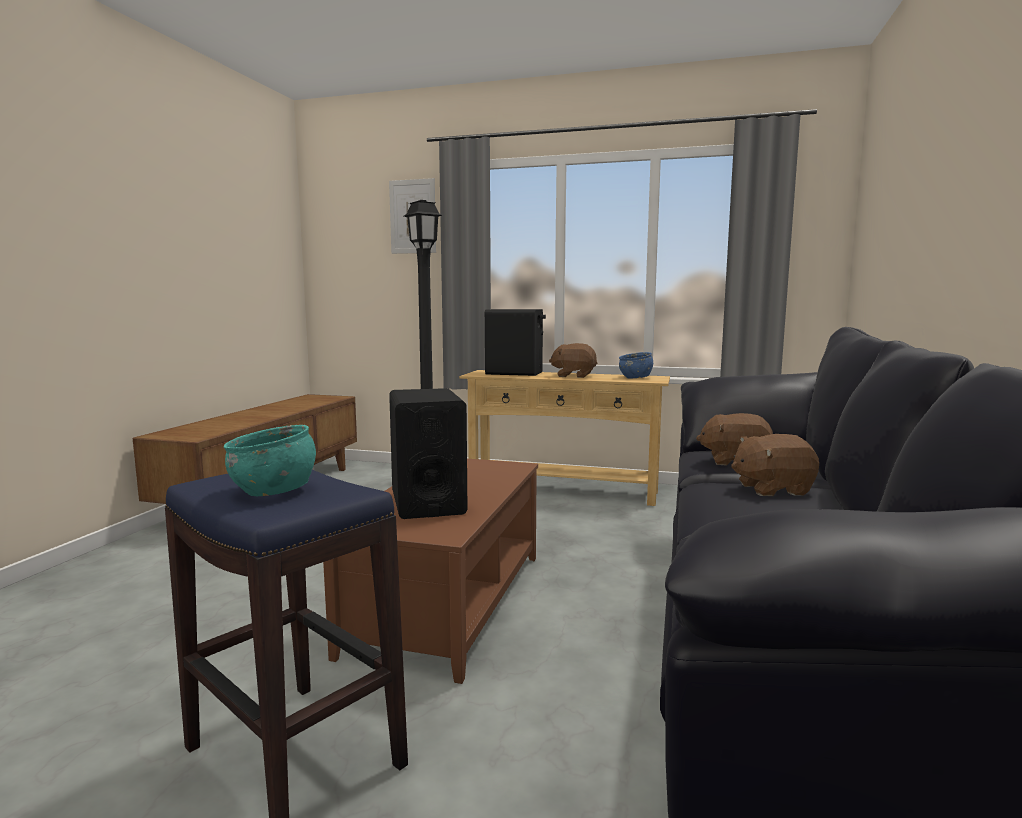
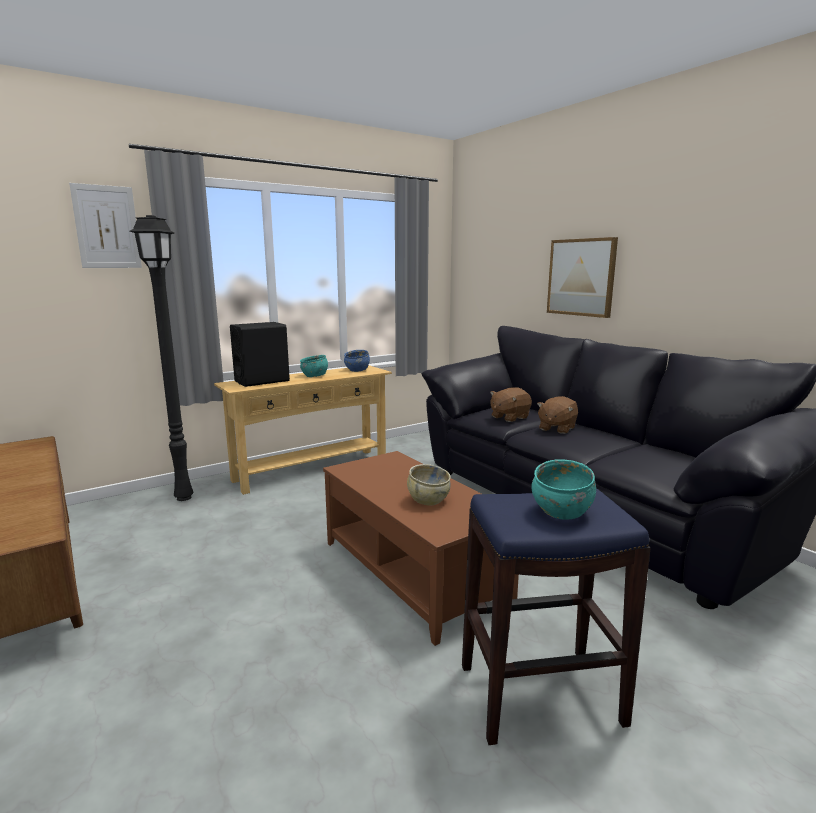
camera: 50 degrees left, 5 degrees up
(427, 502) = (428, 500): black speaker -> beige bowl
(574, 376) = (314, 376): brown plush toy -> turquoise bowl
(947, 228) = (581, 277): none -> picture

